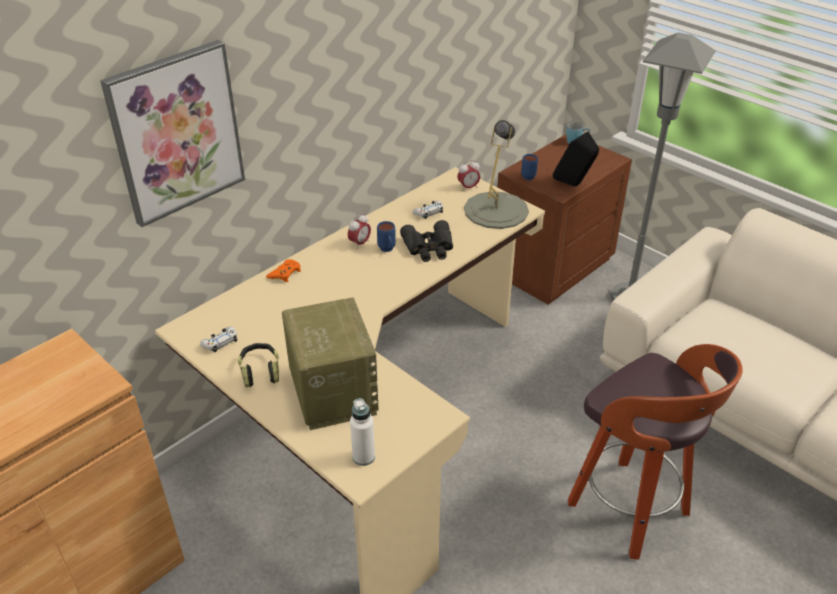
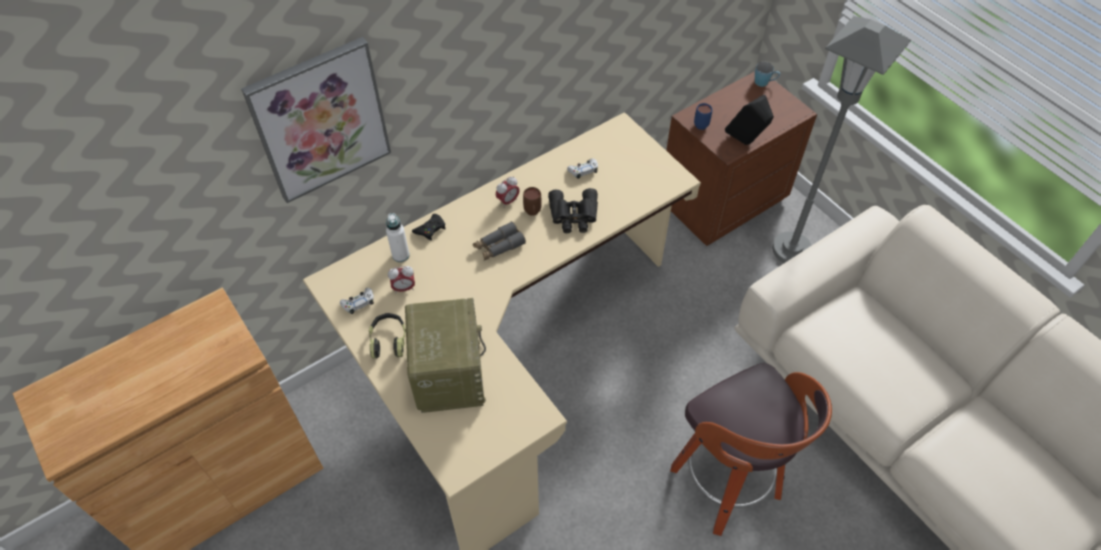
camera: 10 degrees right, 15 degrees up
(285, 273) = (430, 229): orange game controller -> black game controller
(359, 279) = (499, 246): none -> grey binoculars
(363, 457) = (462, 449): white bottle -> white bottle (401, 255)
(387, 250) = (533, 213): blue mug -> brown mug
(468, 187) = (630, 142): alarm clock -> alarm clock (404, 288)
(496, 210) = (651, 176): grey table lamp -> none

